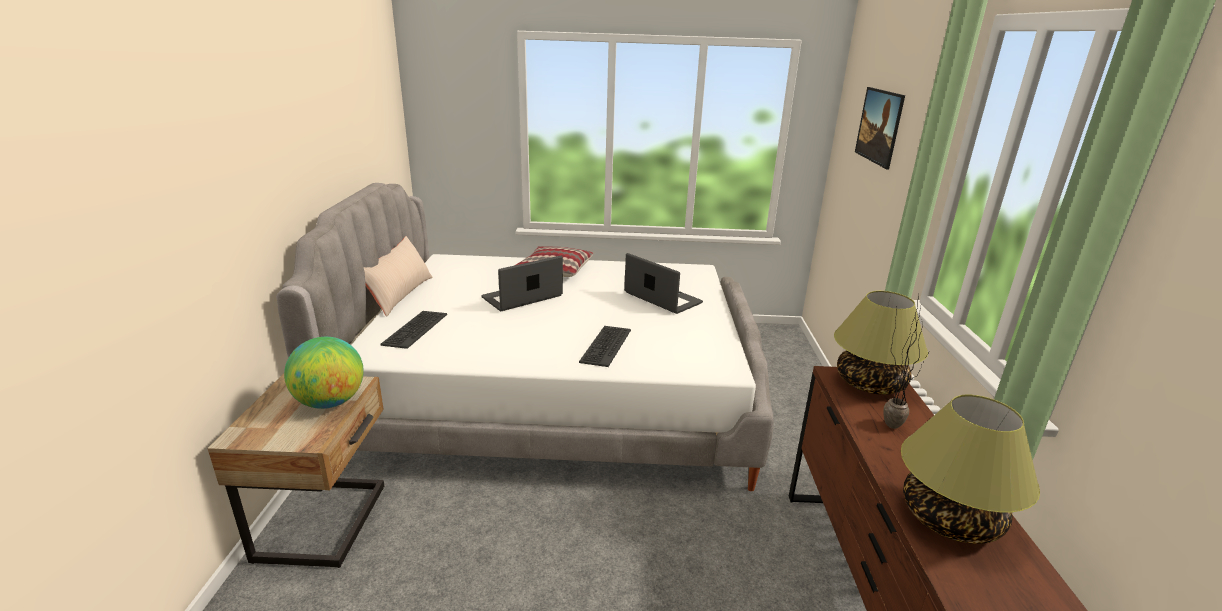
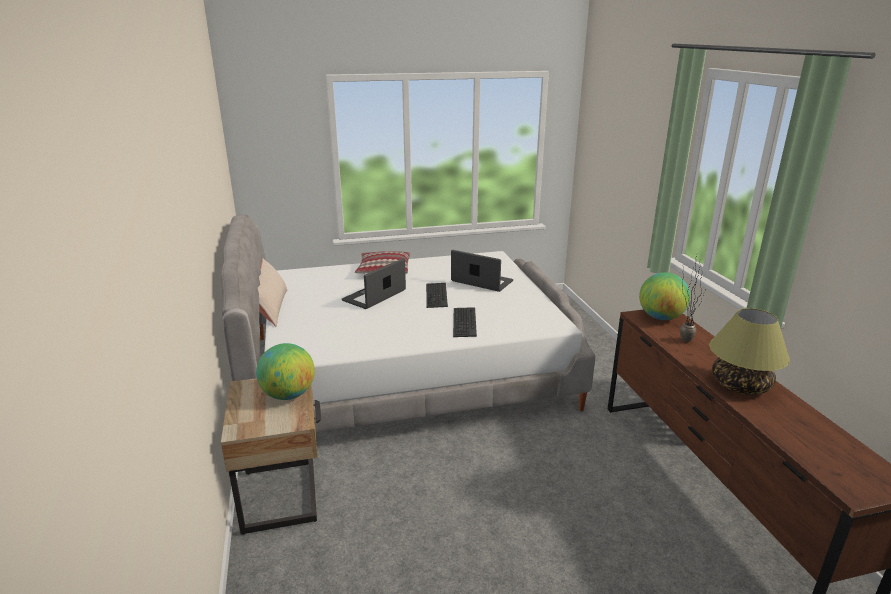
camera: 15 degrees left, 0 degrees up
(415, 329) = (308, 333): keyboard -> keyboard (436, 295)
(870, 383) = (661, 317): table lamp -> globe
(875, 143) = (619, 148): picture -> none

